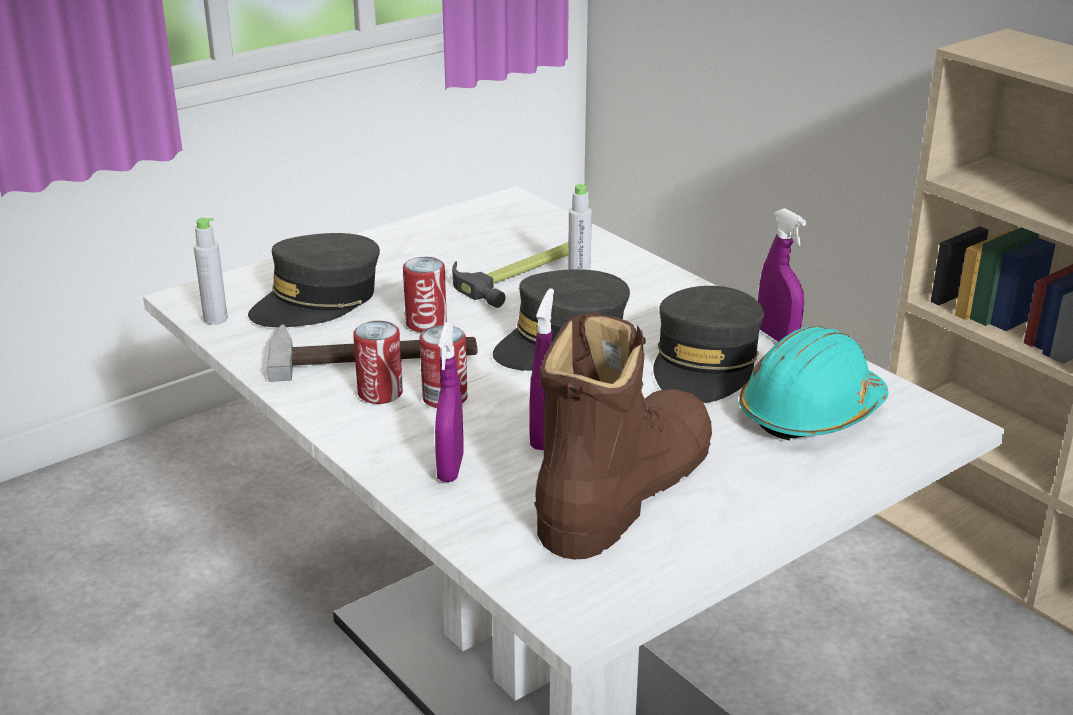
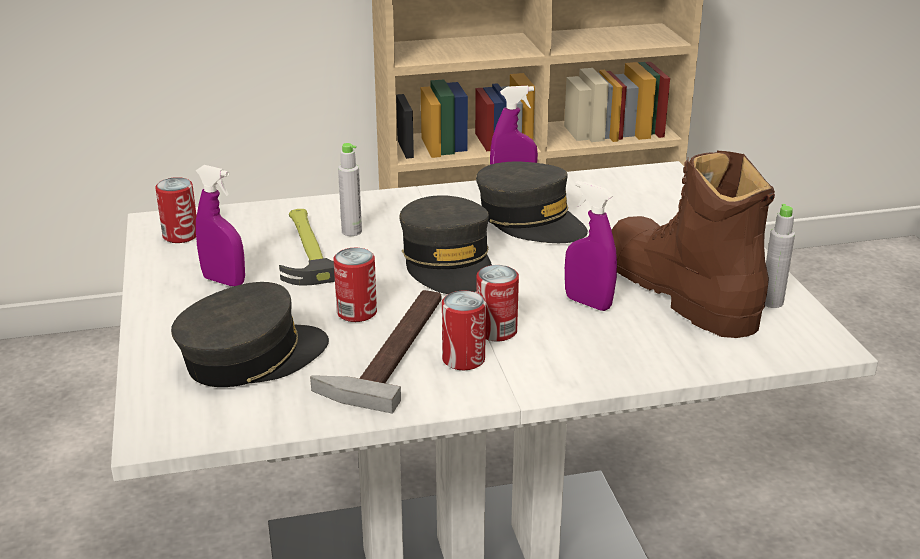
camera: 65 degrees left, 0 degrees up
(215, 319) = (227, 424): grey bottle -> grey bottle (771, 302)
(318, 301) = (252, 357): grey cap -> grey cap turned 105 degrees counterclockwise
(450, 468) = (609, 352): purple spray bottle -> purple spray bottle (224, 281)
(496, 215) = (180, 235): none -> can
(811, 412) = (622, 205): turquoise hard hat -> none

